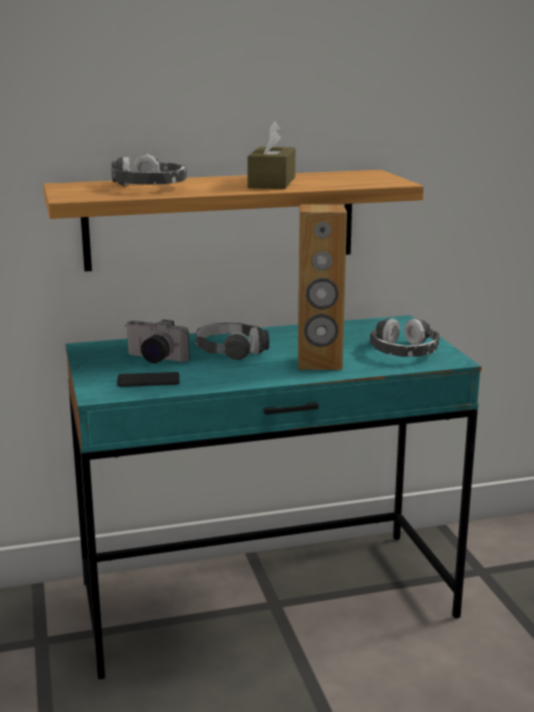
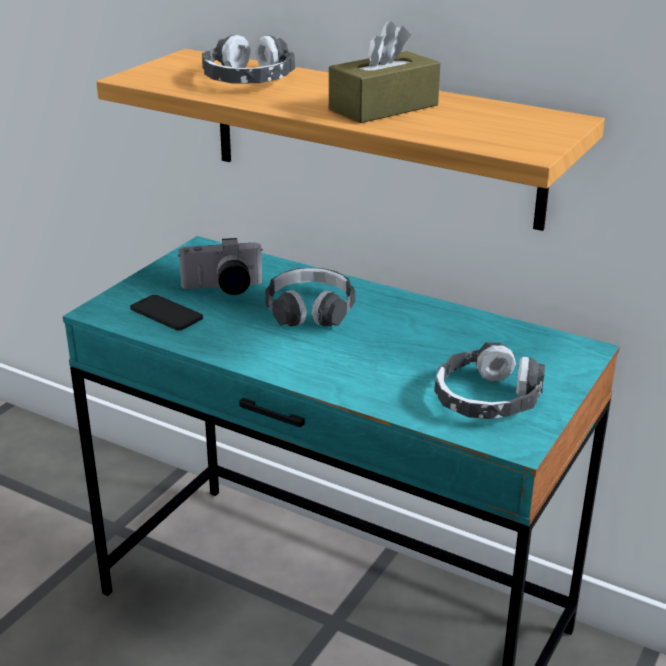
camera: 45 degrees right, 10 degrees up
(154, 359) = (223, 289): camera -> camera turned 75 degrees counterclockwise
(319, 363) = (358, 369): brown speaker -> none

